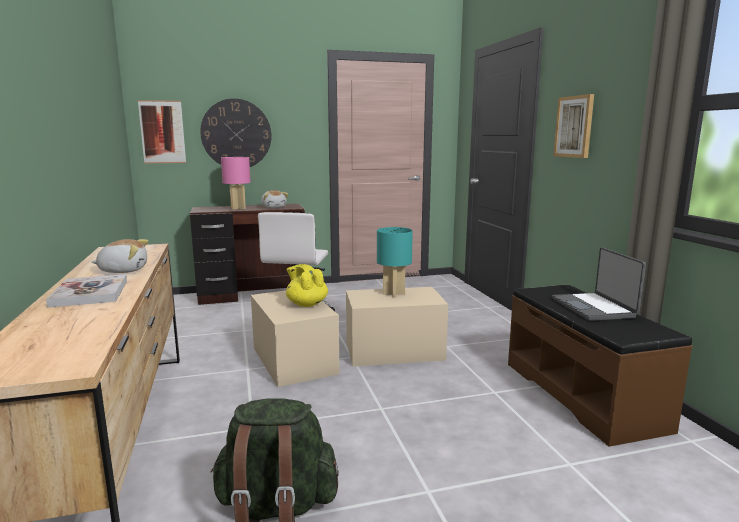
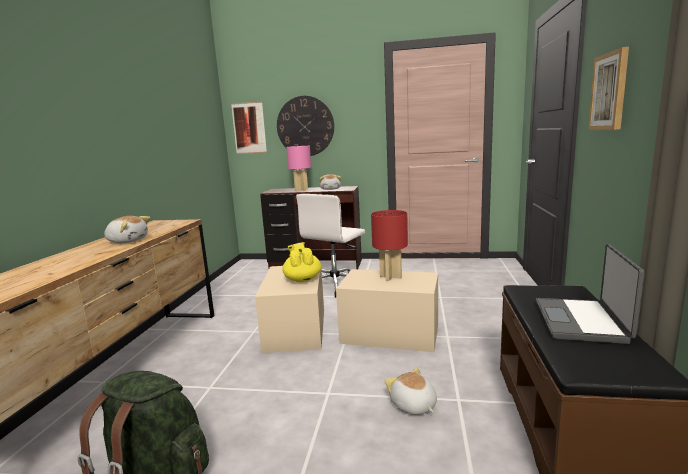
camera: 25 degrees right, 0 degrees up
(90, 293) = (71, 259): book -> none
(394, 294) = (390, 277): turquoise table lamp -> red table lamp
(463, 403) = (413, 405): none -> plush toy

